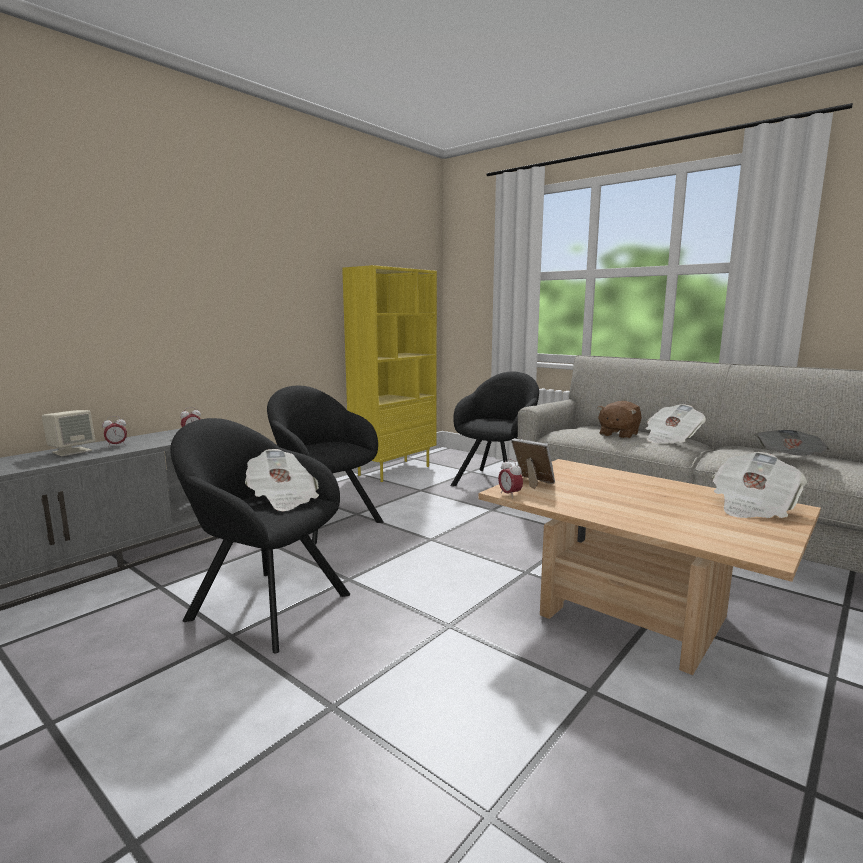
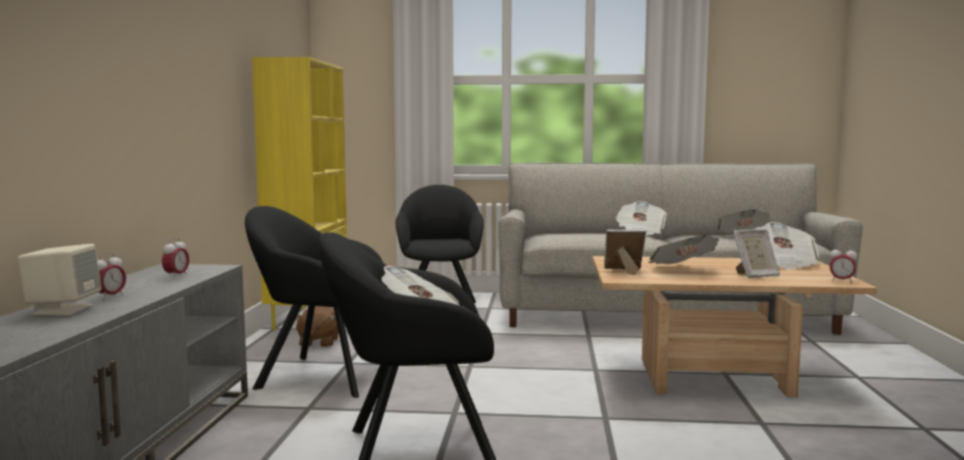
camera: 35 degrees left, 5 degrees down
(509, 495) = (629, 280): alarm clock -> alarm clock (841, 281)
(600, 492) = (682, 269): none -> newspaper
(618, 434) = (594, 234): brown plush toy -> brown plush toy (318, 342)
(664, 516) = (755, 275): none -> picture frame

